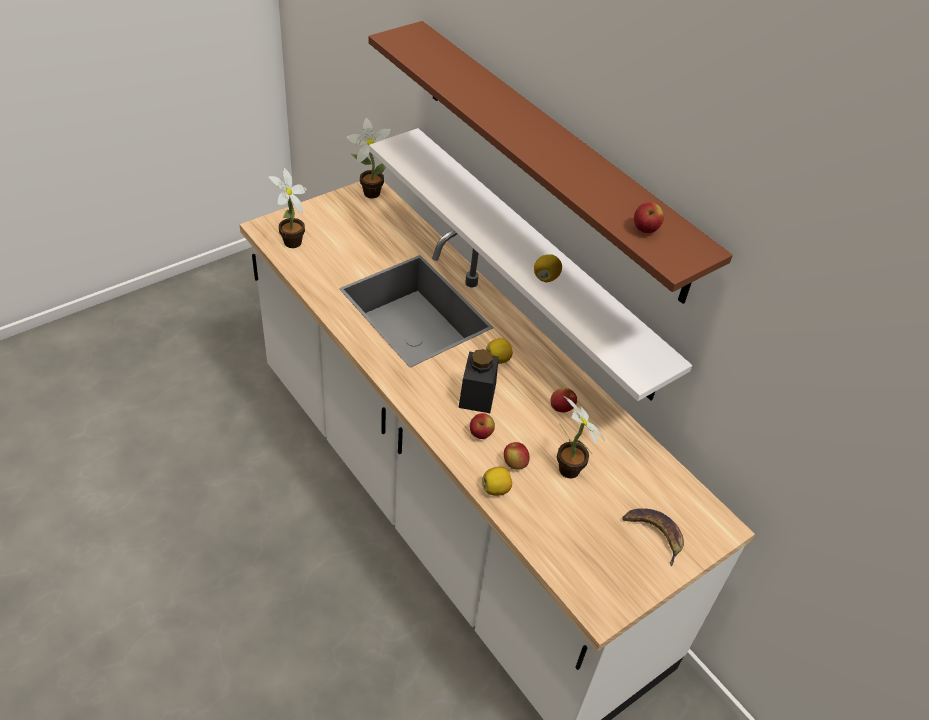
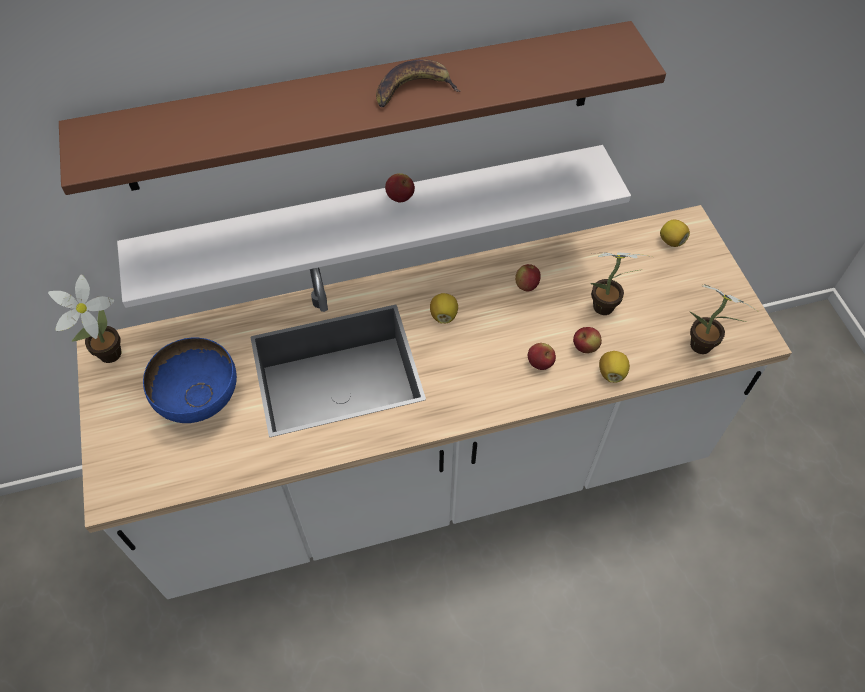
camera: 65 degrees left, 10 degrees up
(291, 244) = (161, 471): potted plant -> potted plant (704, 348)
(353, 246) = (201, 401): none -> blue bowl
(477, 395) = (487, 350): black jar -> none
(546, 277) = (446, 208): lemon -> lemon (671, 241)
(645, 230) = (579, 64): apple -> apple (400, 198)
(655, 534) = (688, 271): banana -> banana (413, 89)

